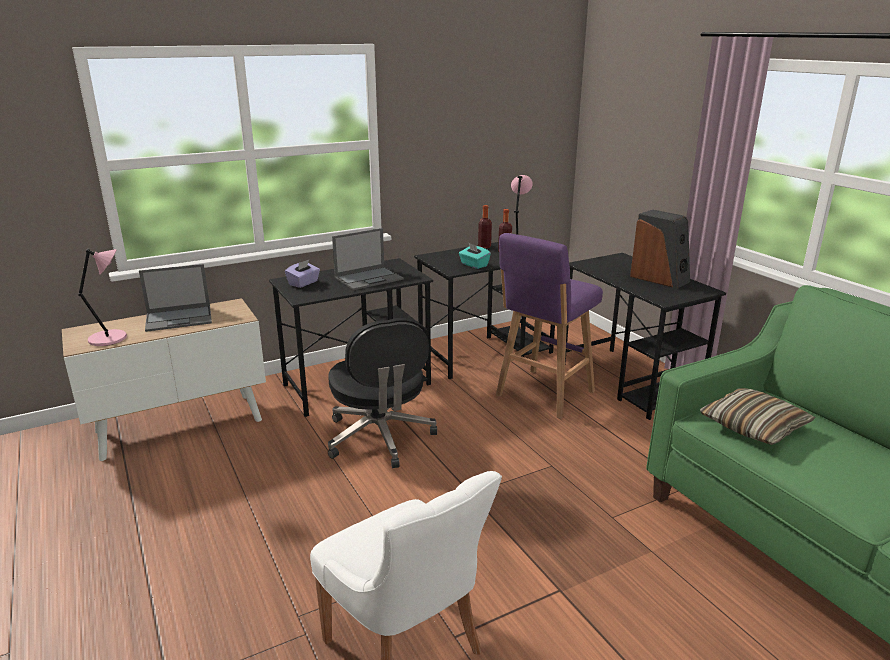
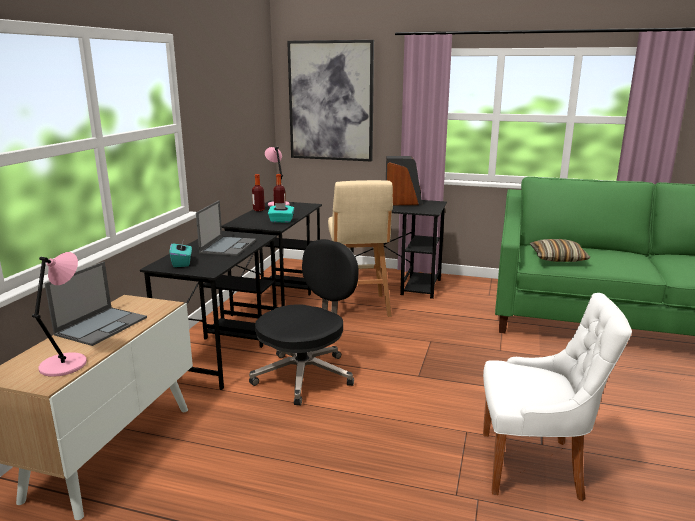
camera: 45 degrees left, 5 degrees down
(303, 283) = (182, 263): purple tissue box -> turquoise tissue box
(380, 438) = (306, 375): black office chair -> black office chair turned 75 degrees counterclockwise
(543, 394) = (358, 308): purple stool -> beige stool
(631, 123) = (331, 101): none -> picture

